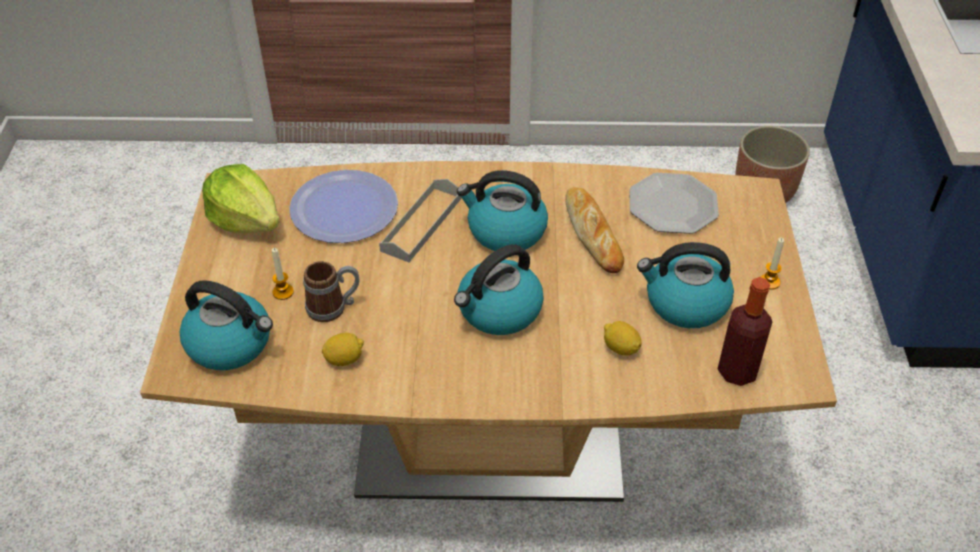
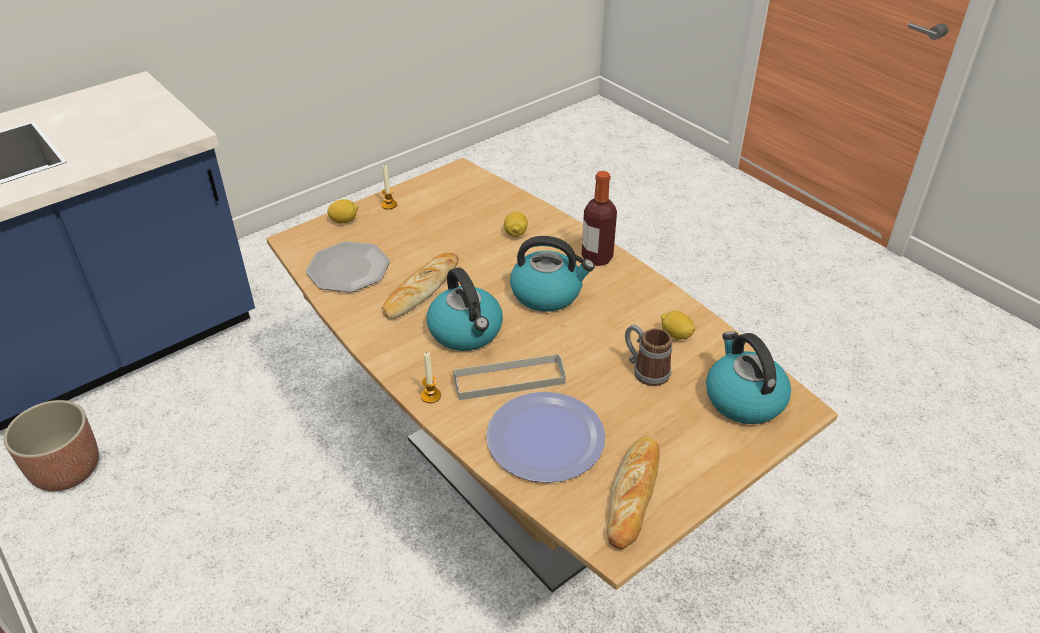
camera: 130 degrees left, 5 degrees down
(246, 219) = (633, 494): lettuce -> bread
(283, 292) = (669, 407): candle -> candle (431, 396)
(685, 303) = (446, 226): kettle -> none
(737, 371) = (481, 190): bottle -> bottle (597, 258)
(765, 237) = (344, 220): none -> lemon

